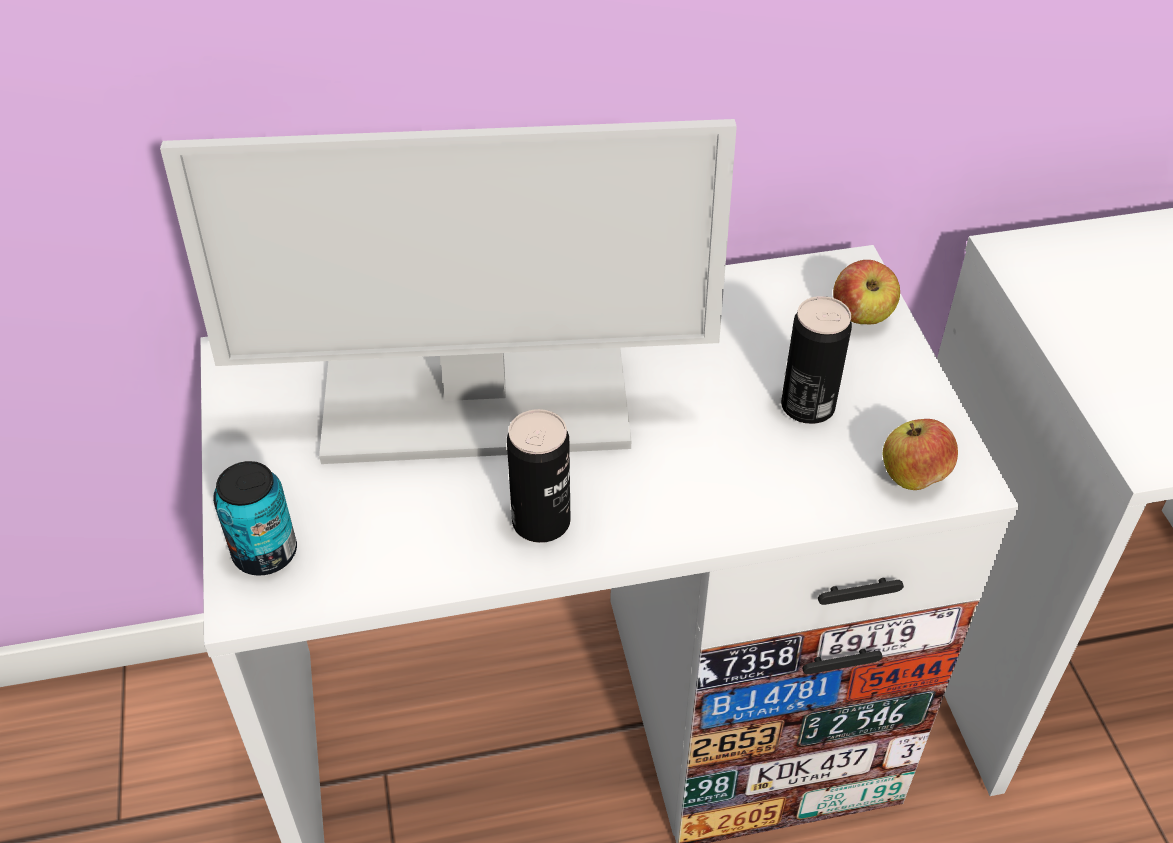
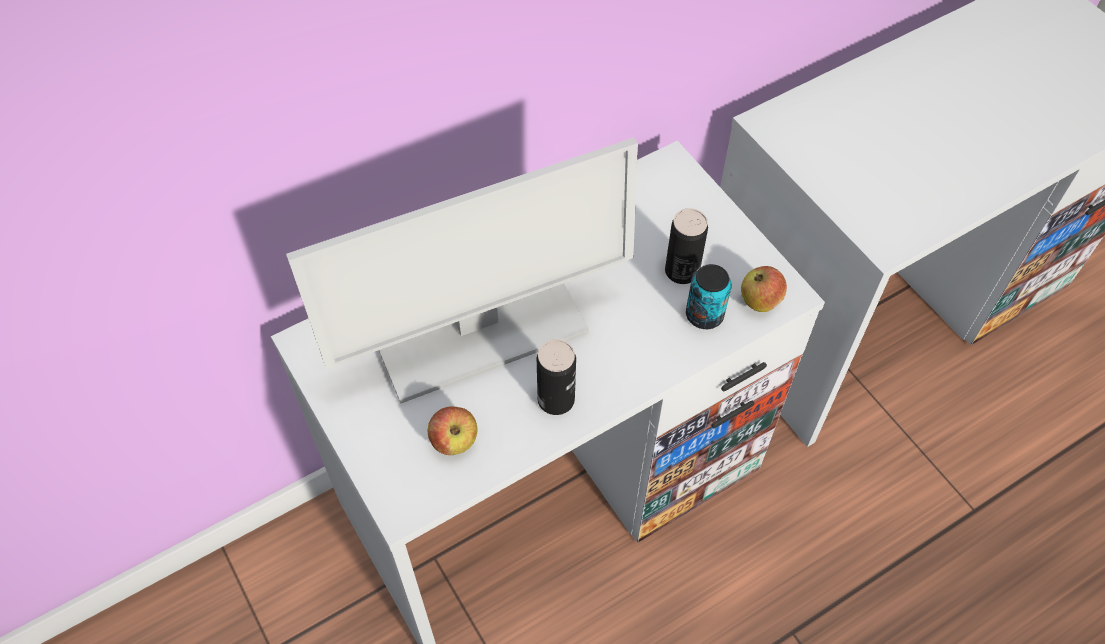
camera: 20 degrees left, 10 degrees up
(265, 553) = (396, 475): can -> can (704, 315)
(861, 316) = (690, 196): apple -> apple (454, 441)

